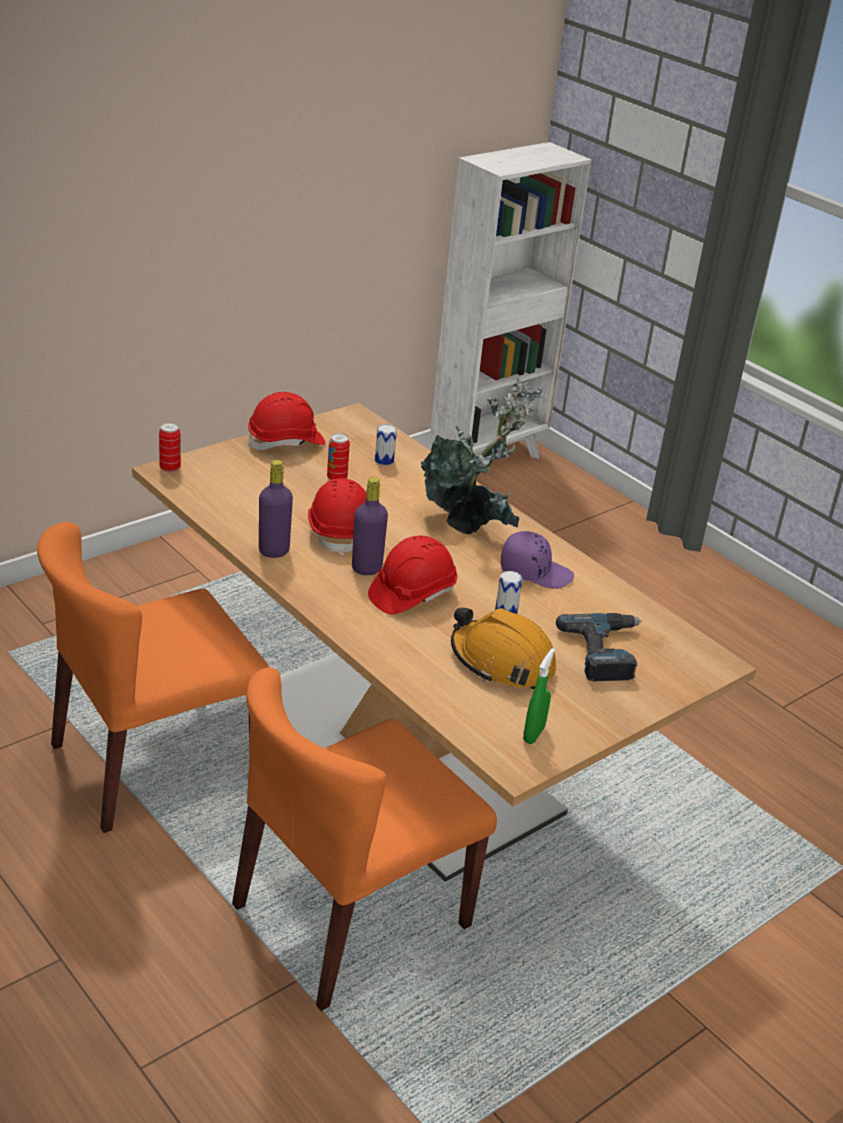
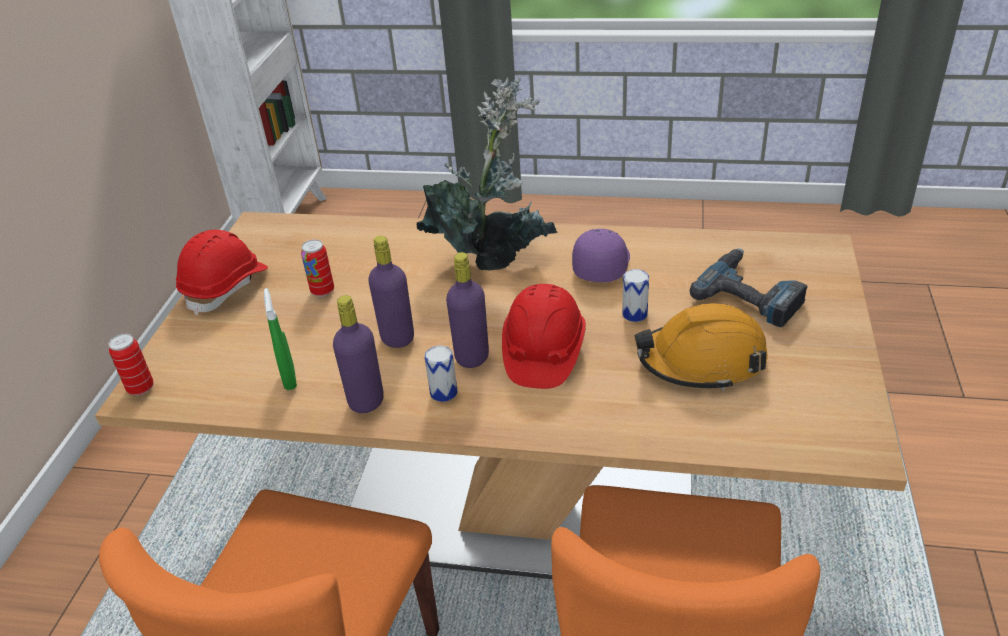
camera: 35 degrees left, 5 degrees up
(340, 531) = (397, 338): red hard hat -> purple bottle
(384, 460) = (340, 248): can -> can (443, 392)
(534, 734) = (824, 408): green spray bottle -> green spray bottle (289, 378)
(535, 572) = (601, 264): purple cap -> purple cap turned 45 degrees counterclockwise

